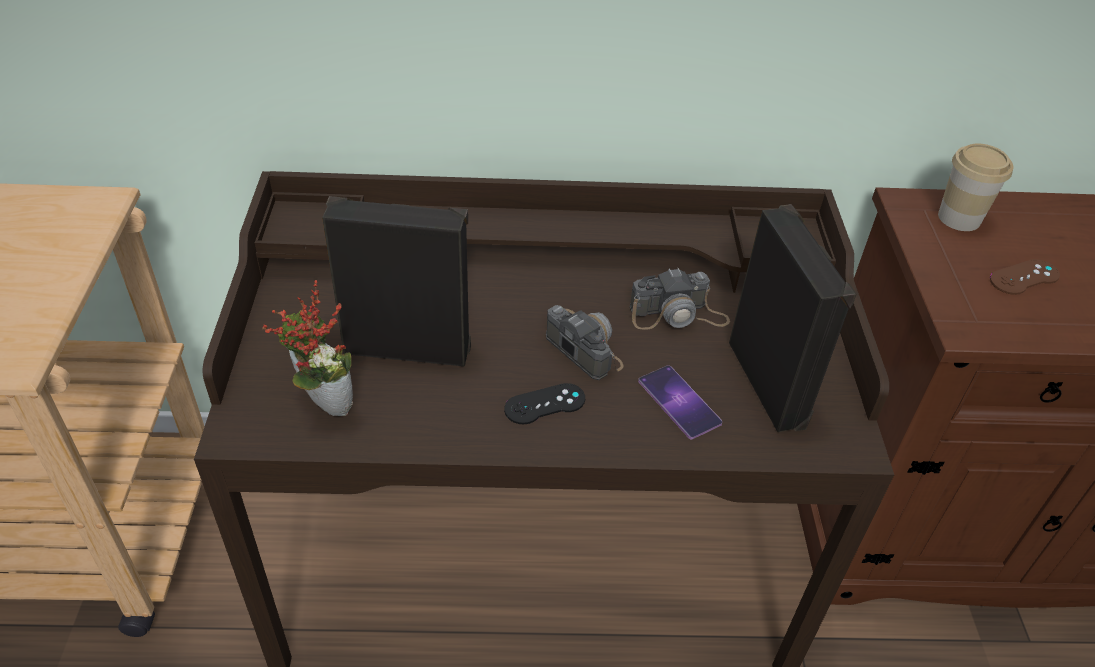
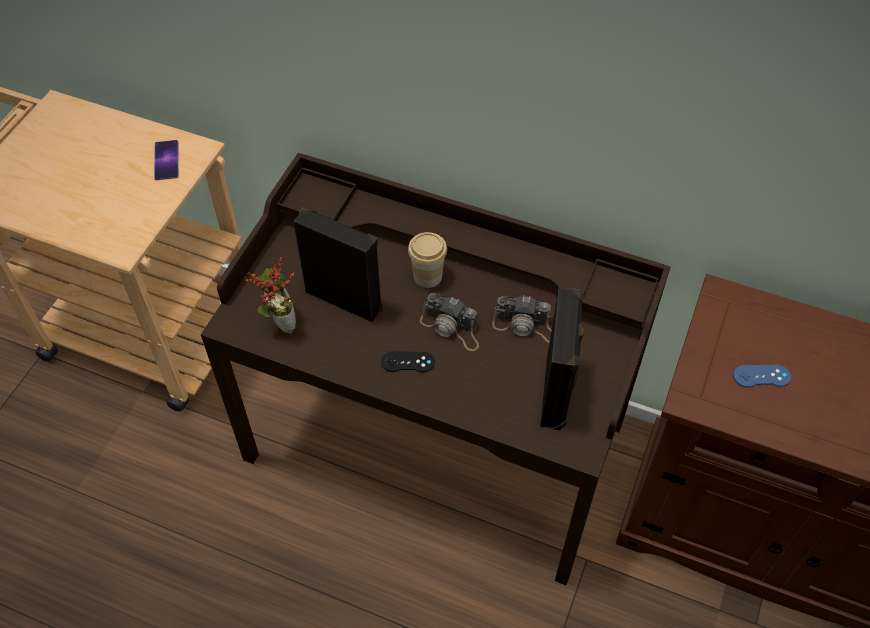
camera: 25 degrees right, 10 degrees up
(581, 344) = (451, 328): camera -> camera turned 135 degrees clockwise
(679, 402) = (490, 386): phone -> phone (166, 160)
(959, 218) = (750, 316): cup -> cup (427, 276)
(1024, 277) = (761, 376): brown game controller -> blue game controller

